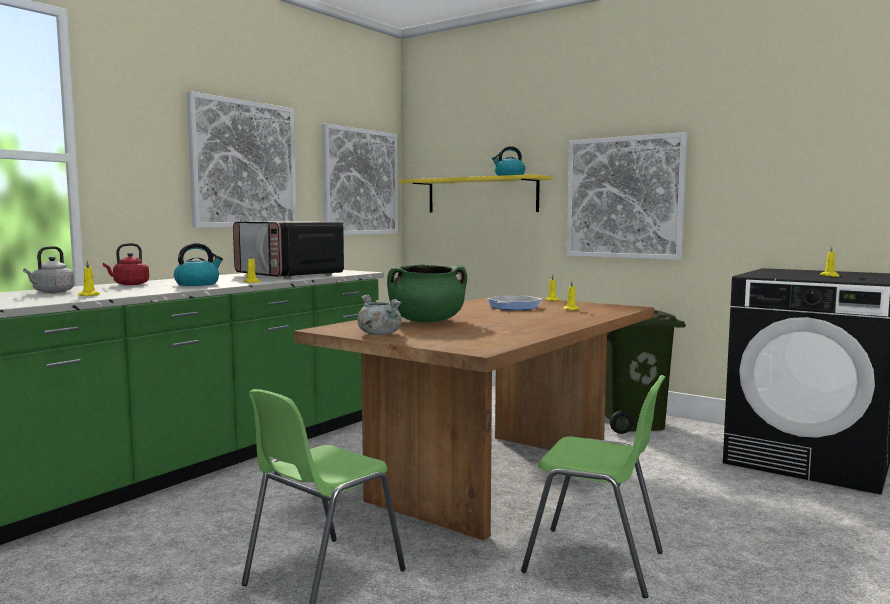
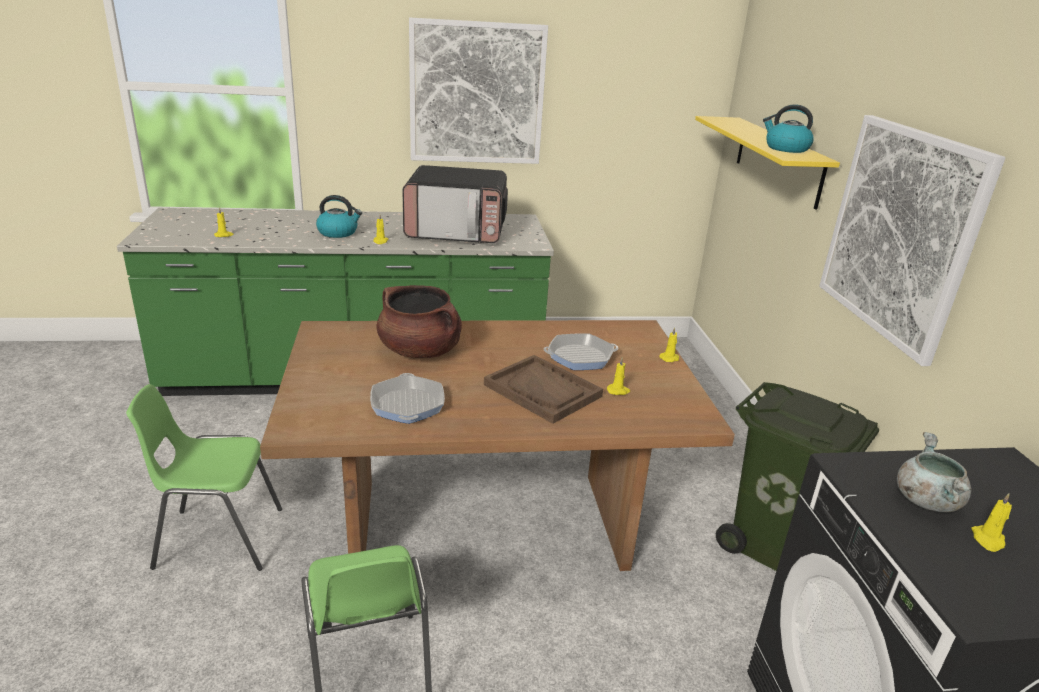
camera: 45 degrees right, 20 degrees up
(52, 292) = (229, 219): grey kettle -> none
(129, 284) = (304, 218): red kettle -> none
(289, 275) = (457, 231): microwave -> microwave turned 90 degrees counterclockwise
(360, 182) = (650, 112): picture -> none
(379, 334) = (323, 358): grey cooking pot -> grey cooking pot (926, 500)
(427, 321) = (420, 351): green cooking pot -> brown cooking pot
(501, 331) = (407, 405): none -> frying pan
(542, 316) = (543, 391): none -> brown tray

